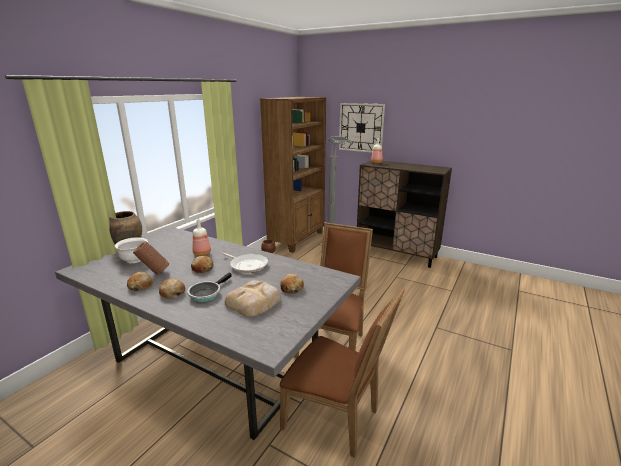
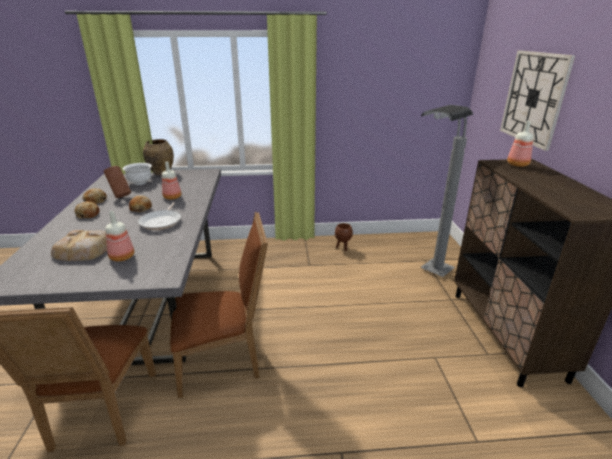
camera: 55 degrees right, 5 degrees up
(206, 293) = (93, 226): frying pan -> none
(291, 288) = (123, 257): bread -> bottle
(297, 239) = (413, 243): brown bookcase -> none

